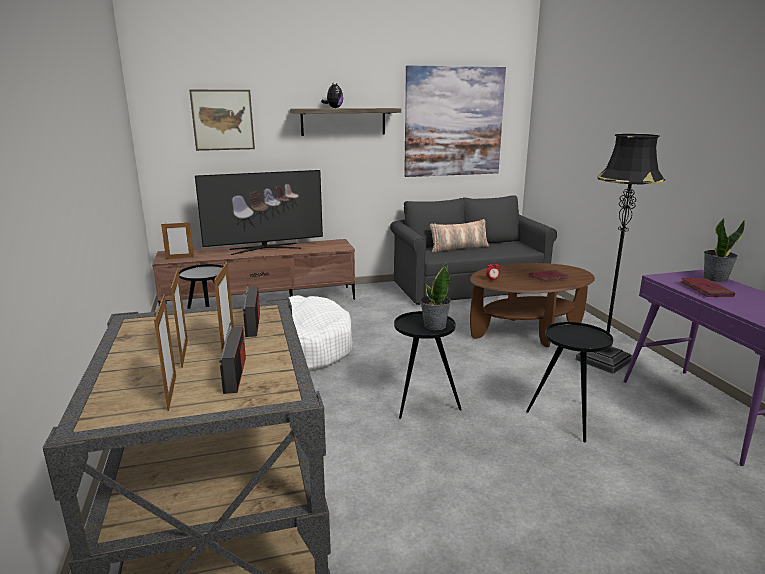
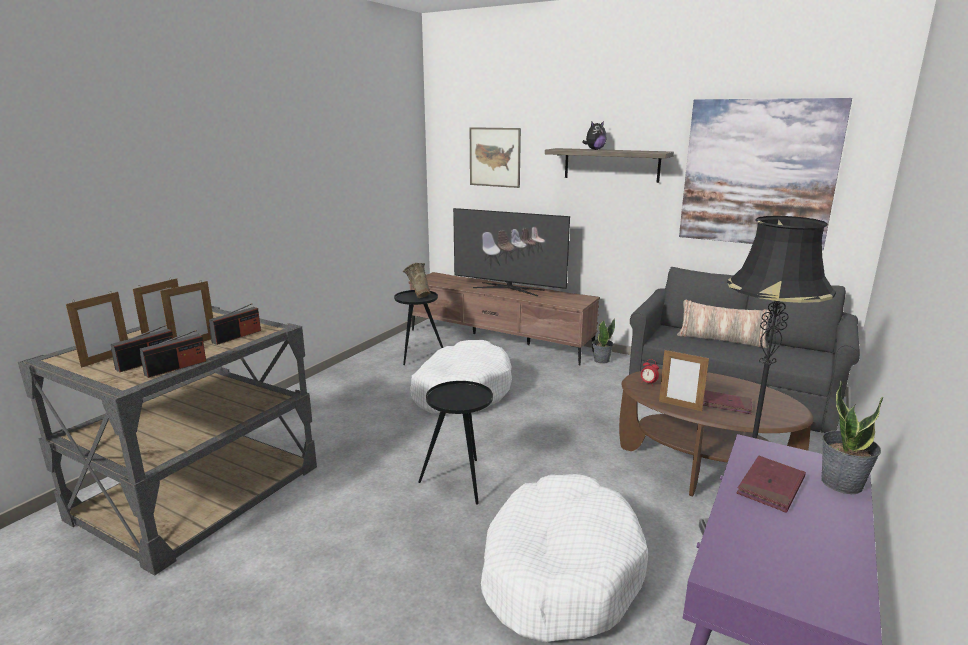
camera: 45 degrees right, 0 degrees up
(180, 258) = (434, 281): picture frame -> picture frame (680, 406)
(203, 271) = (418, 296): none -> beige vase
(288, 364) = (176, 367): none -> radio
(434, 325) = (465, 401): potted plant -> potted plant (601, 360)
(568, 417) = (560, 571): black side table -> white dog bed

